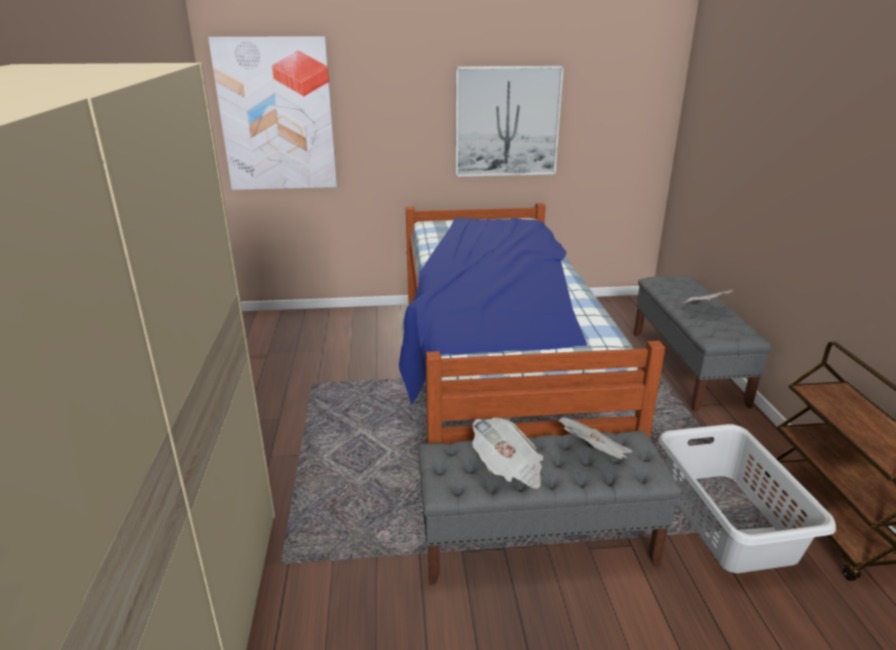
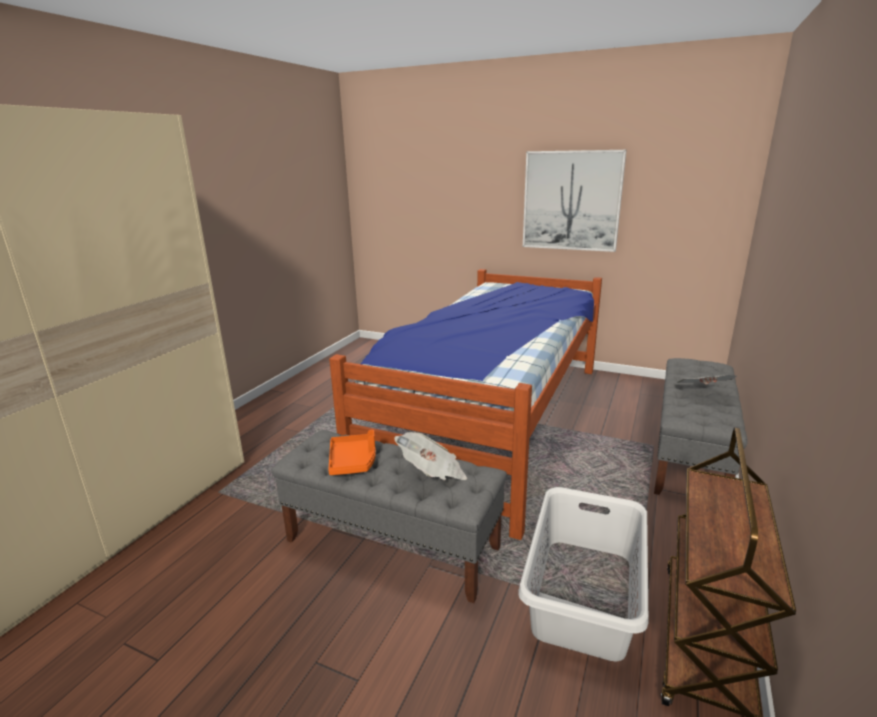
camera: 30 degrees right, 5 degrees down
(277, 115) = (392, 190): picture -> none
(508, 468) = (353, 461): newspaper -> orange tray

